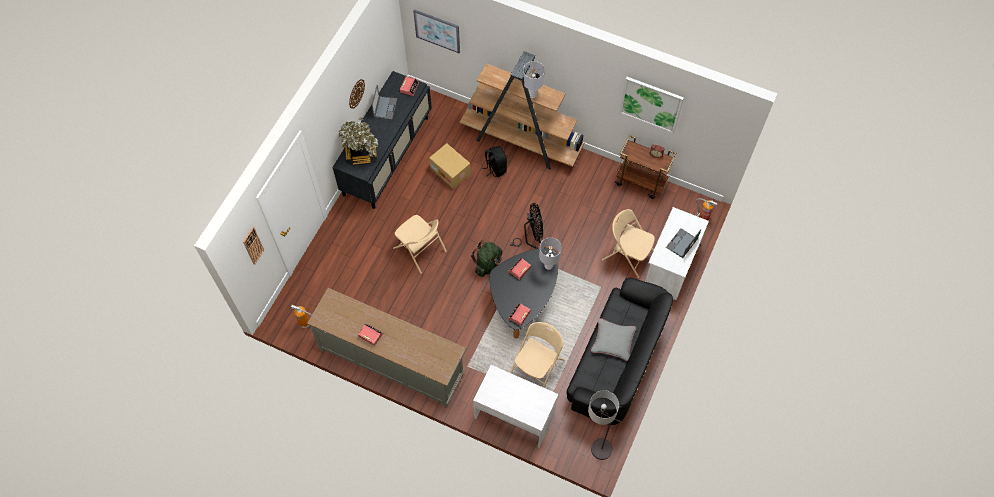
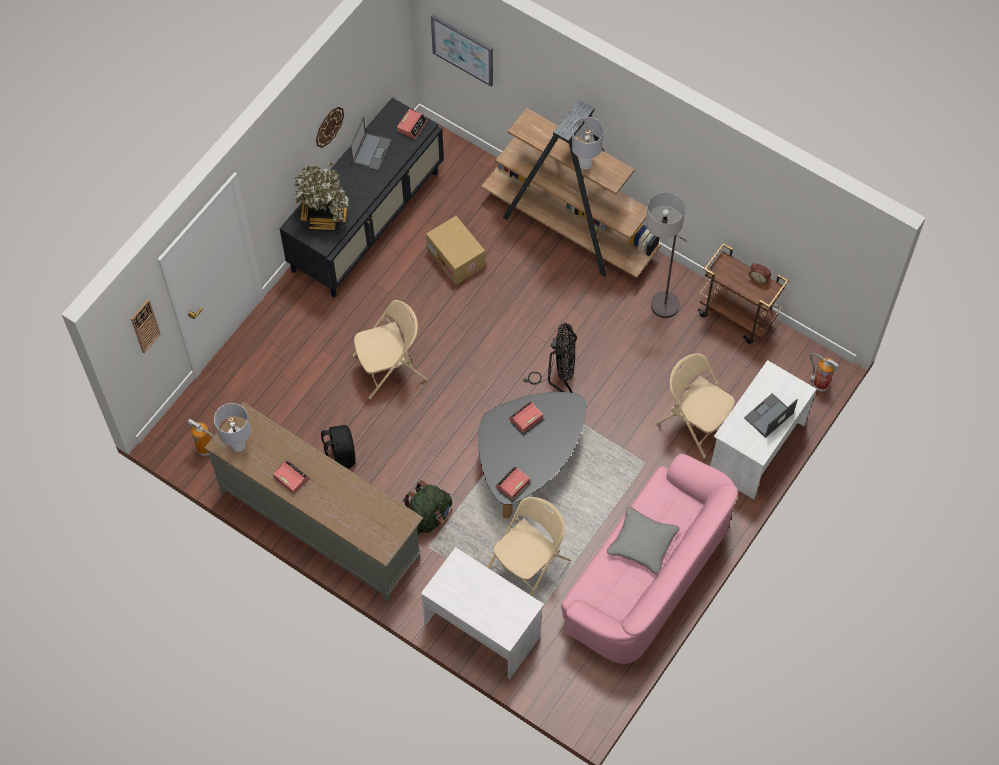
camera: 10 degrees right, 0 degrees up
(419, 250) = (389, 367): beige chair -> beige chair turned 75 degrees counterclockwise
(488, 264) = (485, 404): green backpack -> green backpack (428, 517)
(495, 168) = (523, 263): black backpack -> black backpack (340, 456)
(548, 265) = (569, 419): grey table lamp -> grey table lamp (238, 445)
(595, 446) = (591, 691): grey floor lamp -> grey floor lamp (657, 301)
(616, 360) = (647, 573): black sofa -> pink sofa
(651, 104) = (753, 204): picture -> none

